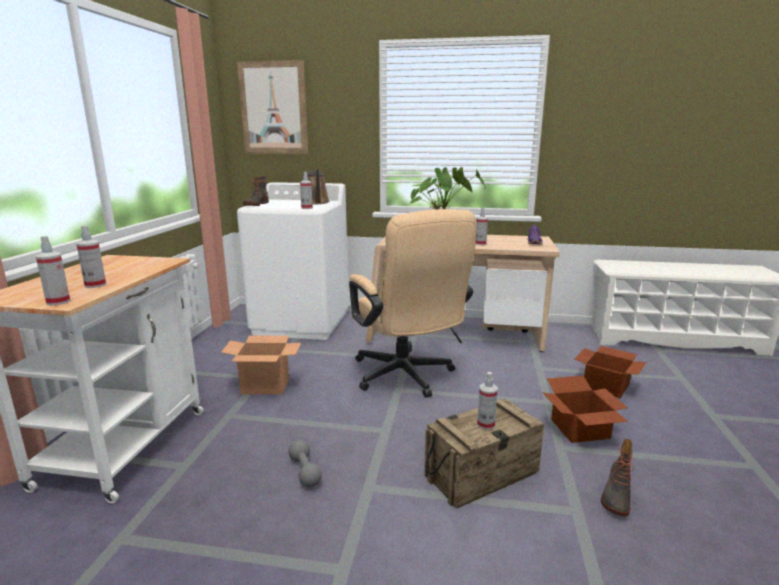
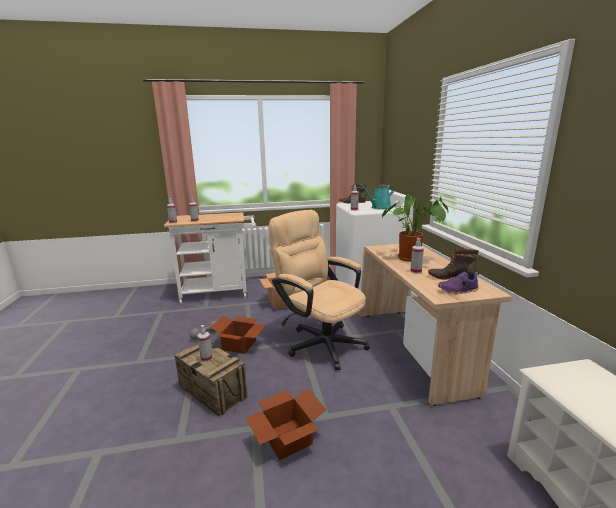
camera: 70 degrees right, 0 degrees up
(273, 108) = (397, 137): picture -> none
(316, 203) = (379, 208): brown watering can -> turquoise watering can
(406, 377) = (320, 342): beige office chair -> beige office chair turned 90 degrees clockwise
(607, 385) = (388, 460): cardboard box -> cardboard box (240, 345)
(616, 495) = (198, 461): boot -> boot (450, 276)

